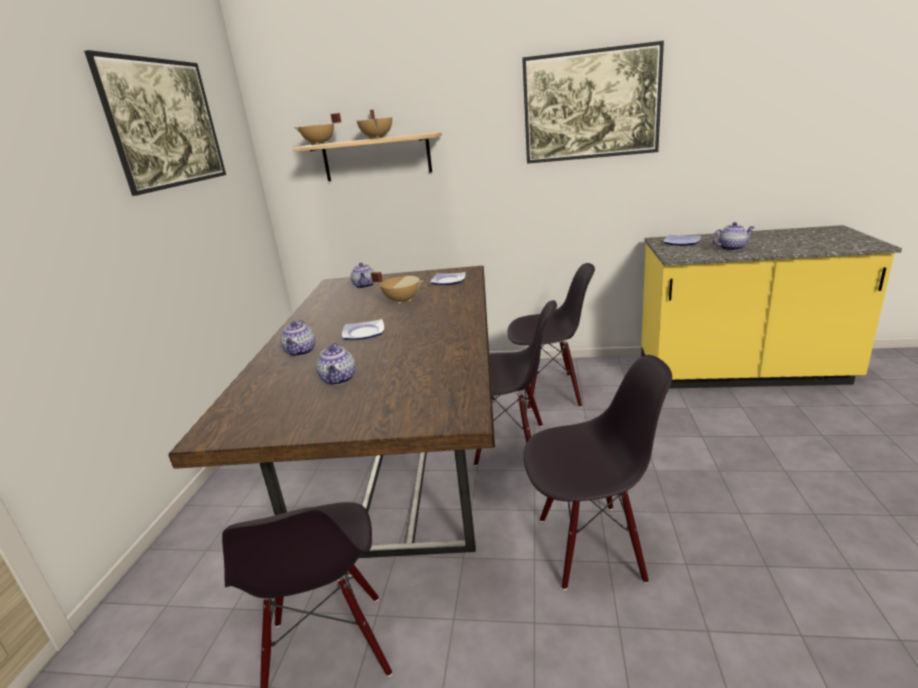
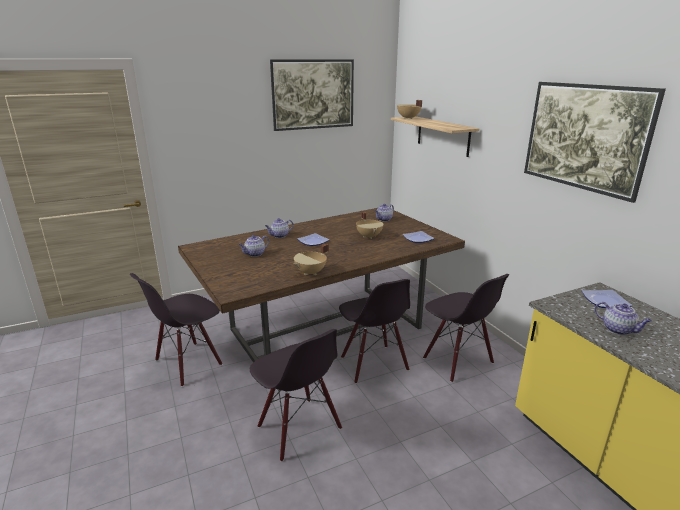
camera: 55 degrees right, 0 degrees up
(378, 138) = (435, 123): beige cooking pot -> beige cooking pot (311, 273)

